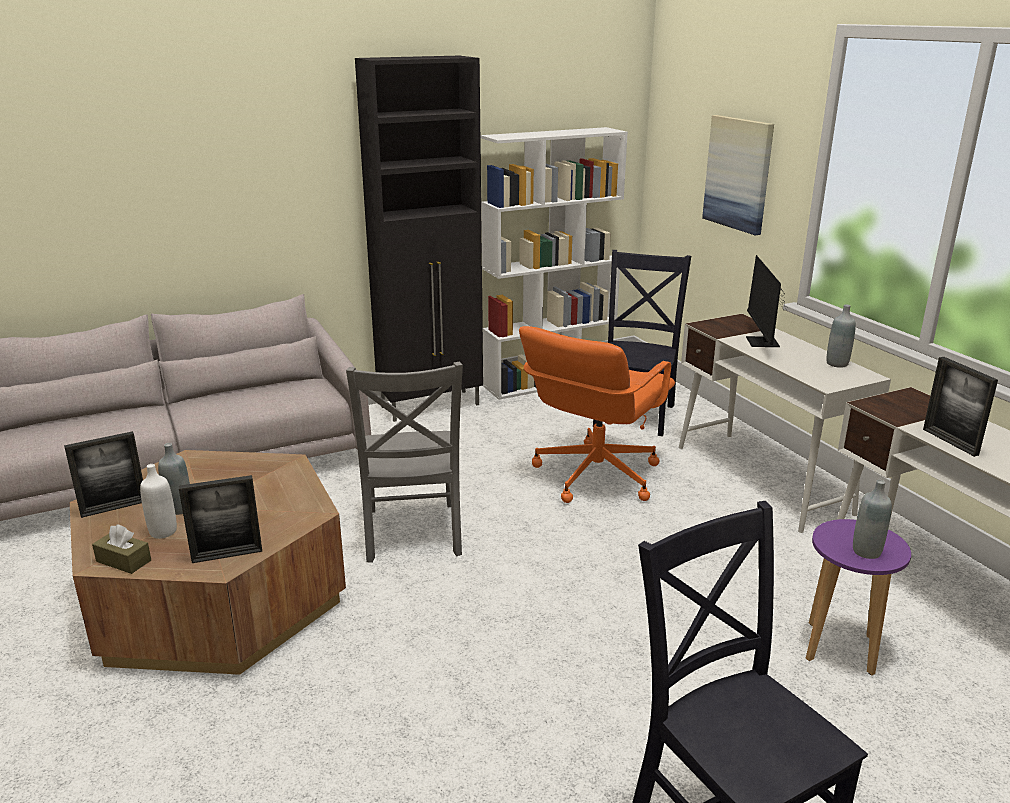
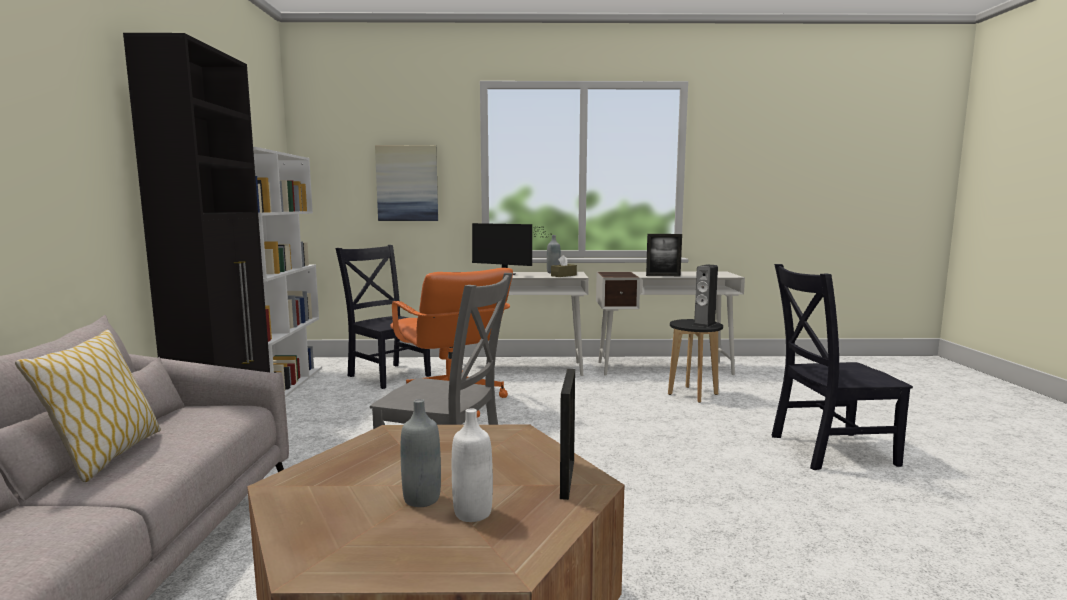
camera: 65 degrees left, 15 degrees down
(114, 508) = (355, 548): picture frame -> none
(123, 561) = (525, 545): brown tissue box -> brown tissue box (563, 275)
(224, 396) = (106, 456): none -> pillow
(839, 648) = (692, 394): purple stool -> black stool
(866, 551) = (704, 324): grey bottle -> speaker

